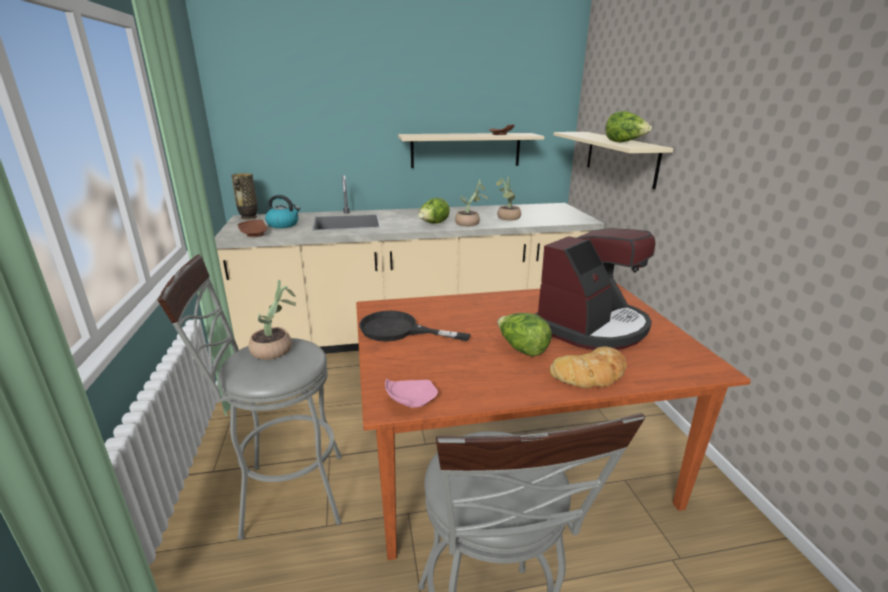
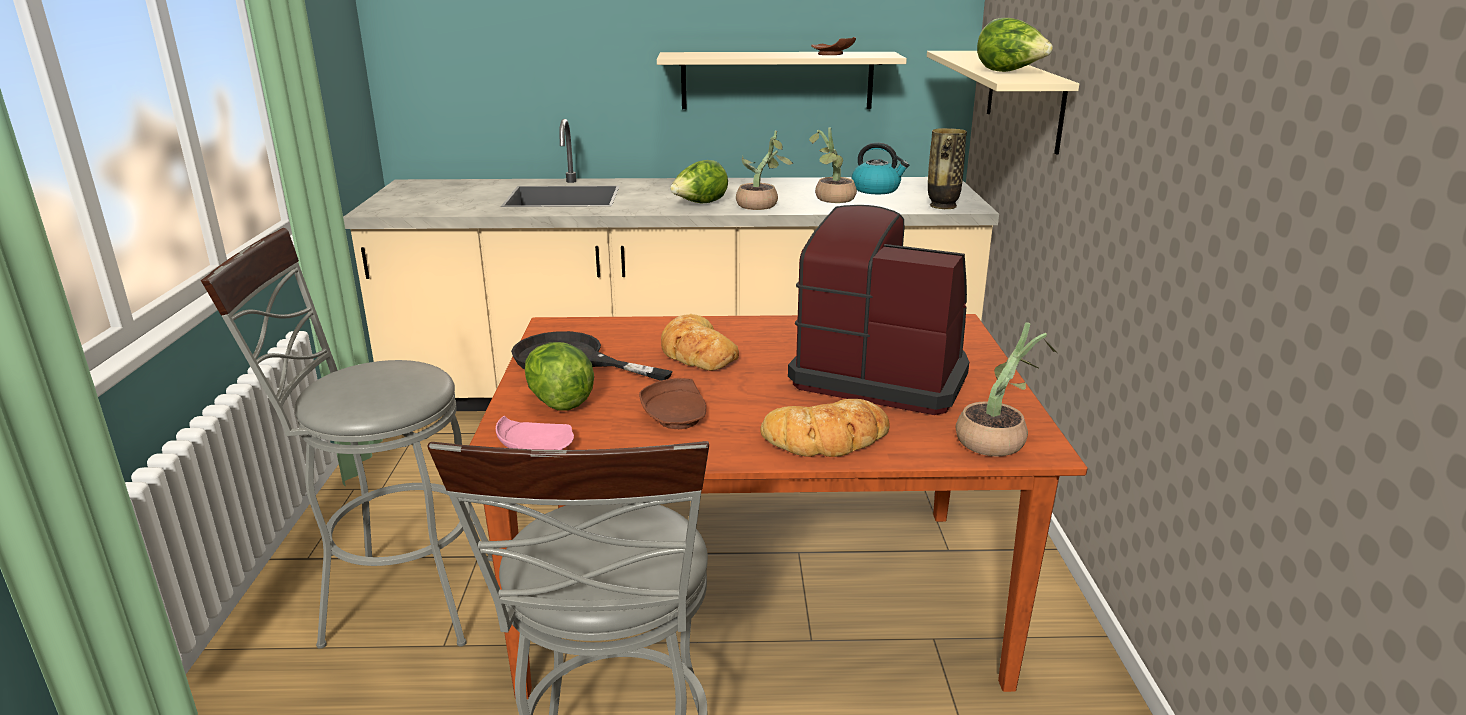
camera: 10 degrees right, 0 degrees up
(248, 218) = (415, 184): vase -> vase (942, 206)
(255, 234) = (412, 209): brown plate -> brown plate (677, 417)
(277, 349) = (384, 373): potted plant -> potted plant (997, 440)
(283, 225) = (462, 197): kettle -> kettle (876, 190)
(474, 319) = (696, 352): none -> bread
(521, 349) = (742, 398): lettuce -> lettuce (558, 401)
(592, 326) = (880, 375): coffee machine -> coffee machine turned 120 degrees counterclockwise

